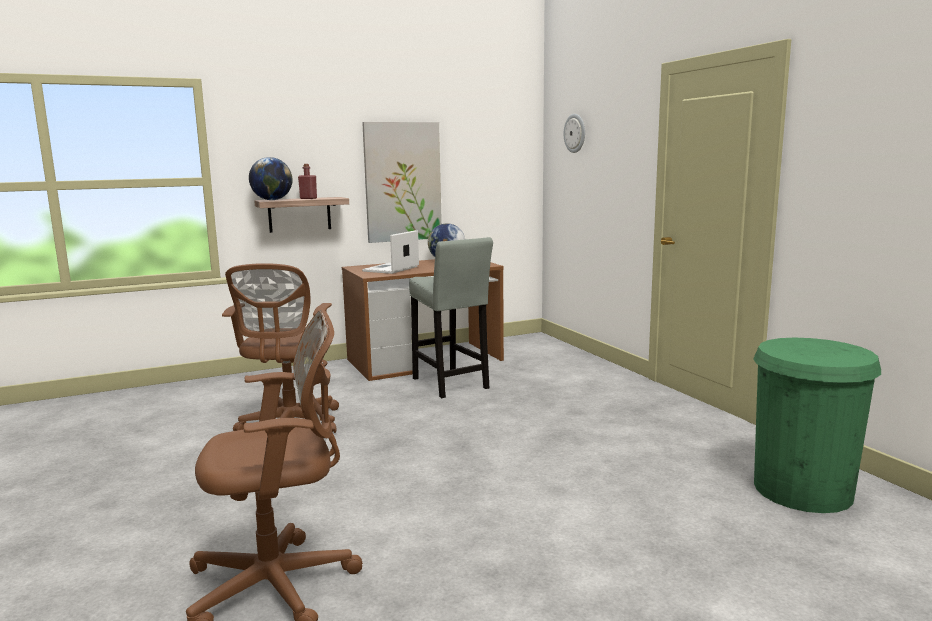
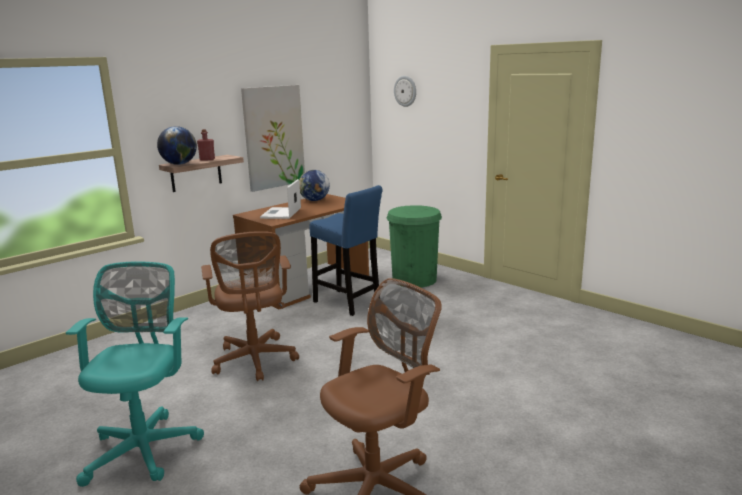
camera: 20 degrees left, 5 degrees up
(99, 489) = (145, 447): none -> turquoise office chair
(451, 385) = (348, 303): grey stool -> blue stool
(802, 490) = (637, 344): green trash can -> green trash can (414, 279)

